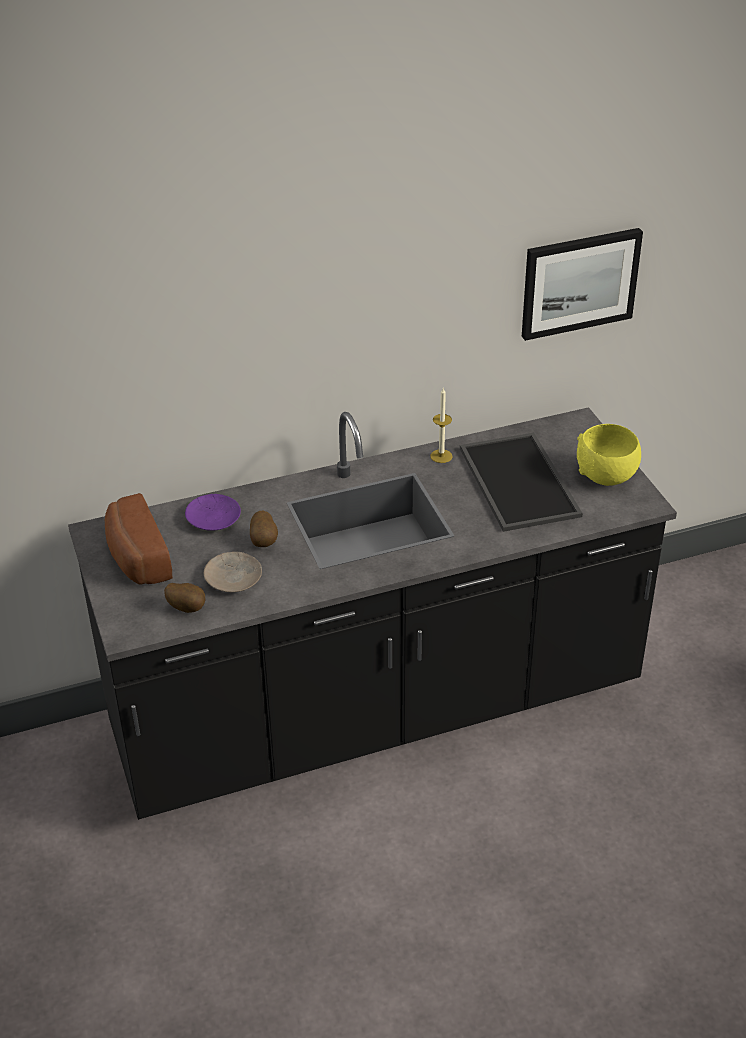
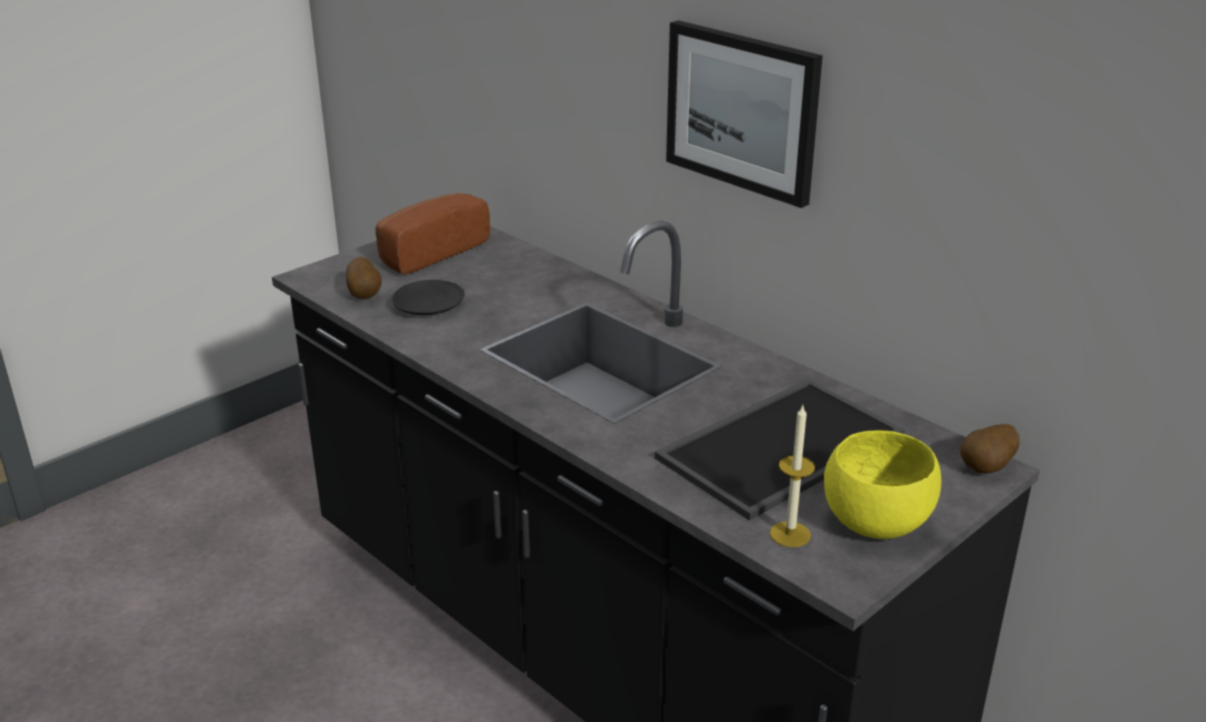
camera: 65 degrees right, 10 degrees down
(213, 518) = (524, 272): purple plate -> none
(233, 577) = (430, 306): beige plate -> black plate
(264, 541) = (505, 307): potato -> potato (987, 469)
(441, 456) = (776, 376): candle -> candle (790, 534)
(579, 282) = (1063, 224): picture -> picture (742, 111)

